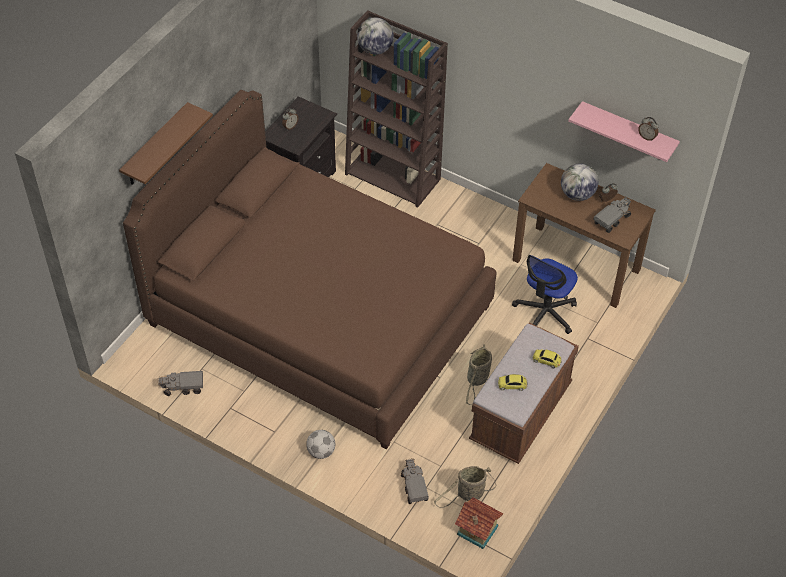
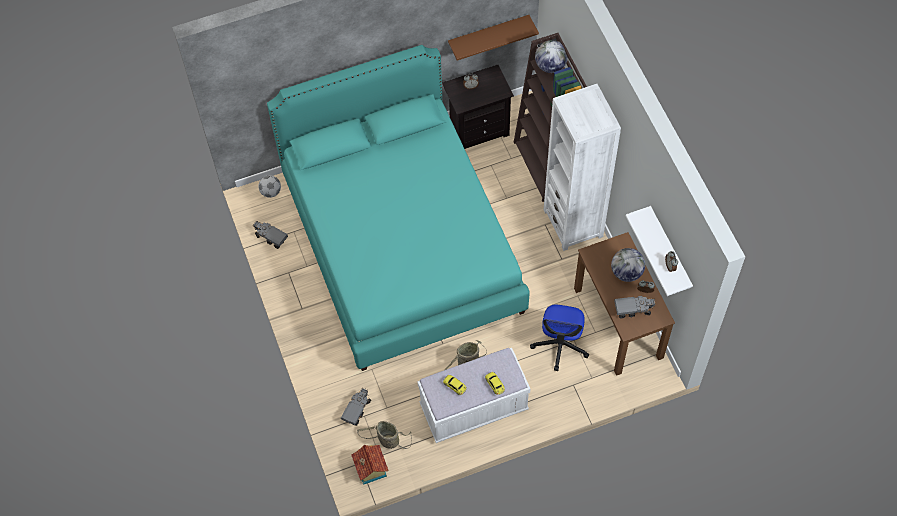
camera: 40 degrees right, 10 degrees up
(155, 146) = (316, 60): brown shelf -> brown shelf (488, 35)
(320, 316) = (401, 243): brown bed -> turquoise bed
(321, 451) = (319, 343): football -> football (271, 192)
(461, 209) = (573, 223): none -> white bookcase
(520, 413) = (474, 408): brown bench -> white bench
(545, 313) = (560, 345): office chair -> office chair turned 60 degrees counterclockwise
(628, 131) = (669, 251): pink shelf -> white shelf

